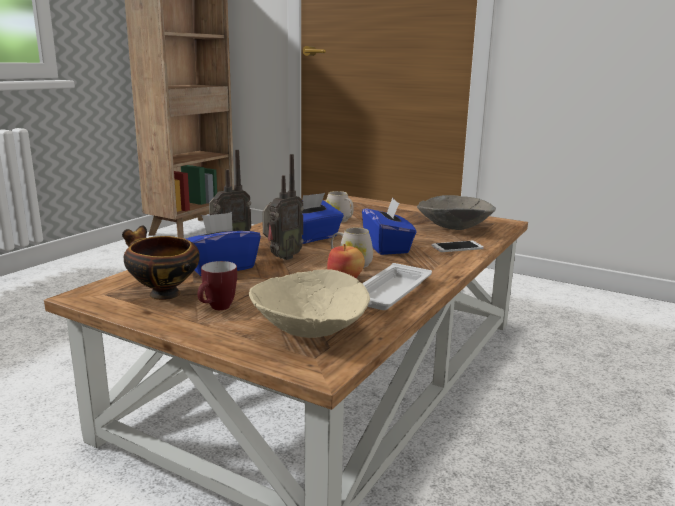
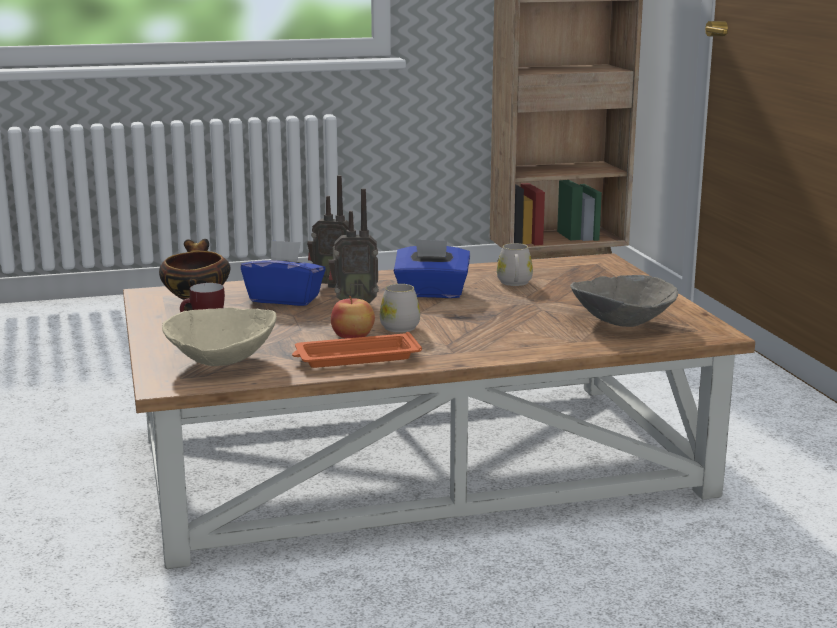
camera: 45 degrees right, 0 degrees up
(387, 247) = (479, 321): blue tissue box -> none
(389, 293) = (355, 358): white tray -> orange tray
(457, 247) = (553, 341): phone -> none

